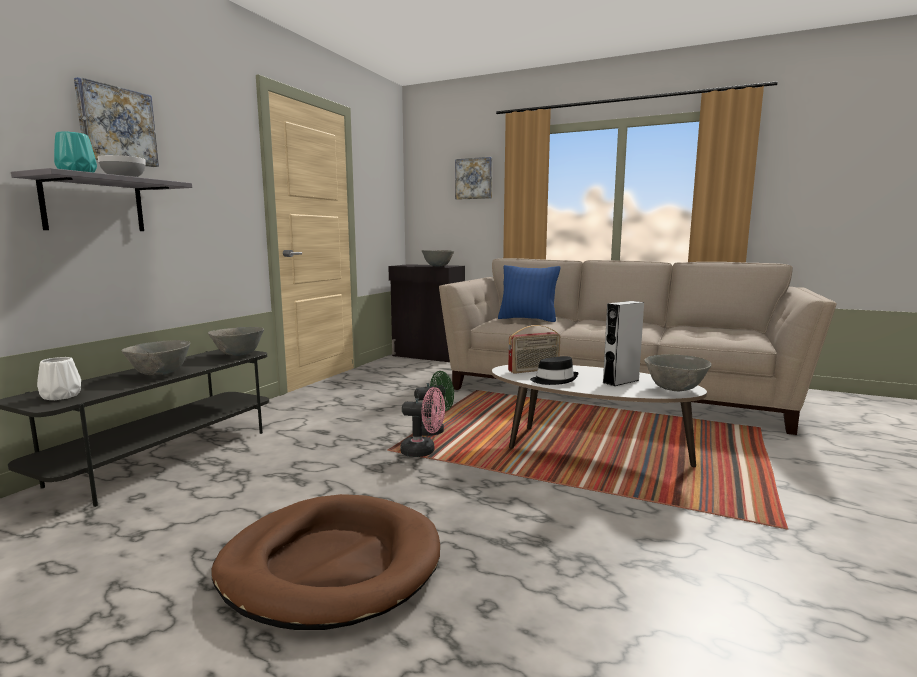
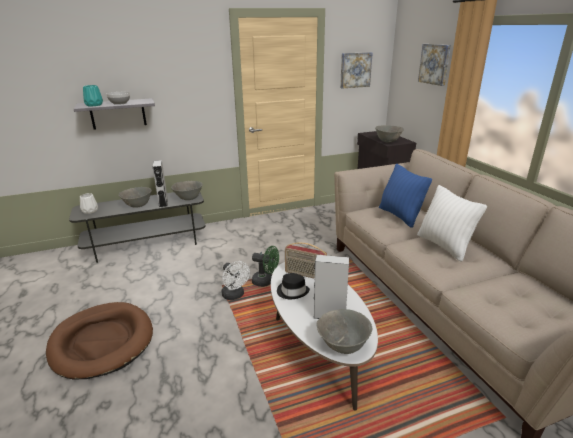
camera: 45 degrees right, 15 degrees up
(116, 125) = (128, 68): picture -> picture (355, 70)
(203, 364) = (163, 203): none -> grey speaker
(423, 451) = (235, 295): pink fan -> white fan
(602, 324) = (444, 246): none -> white pillow

